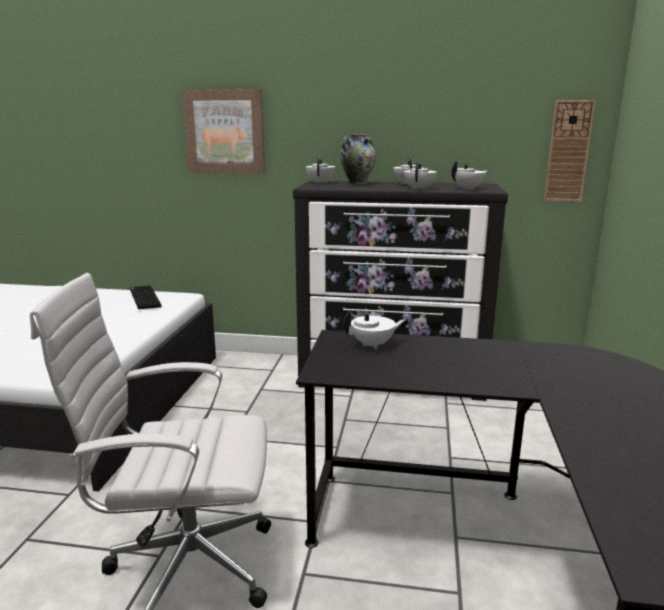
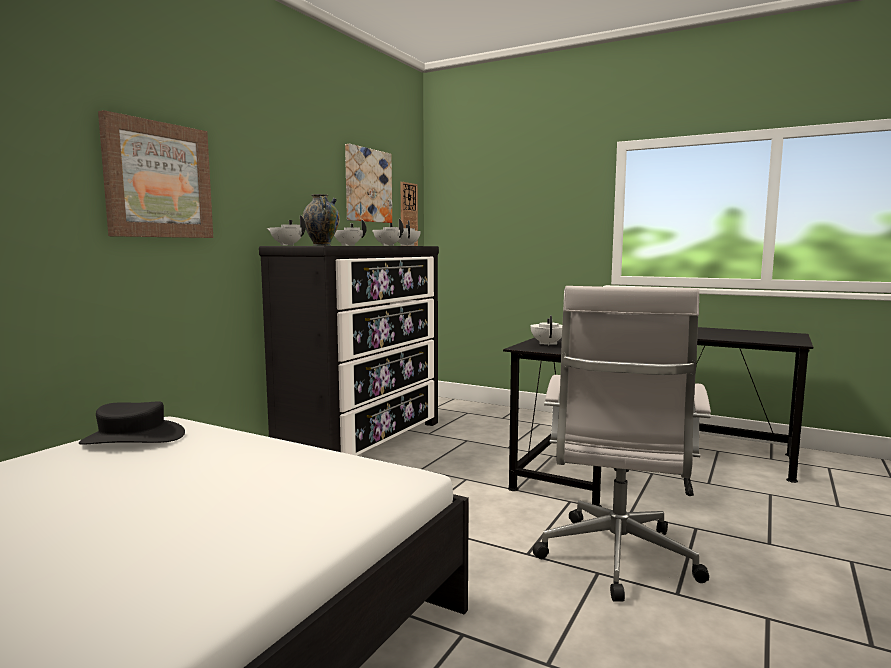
camera: 70 degrees left, 10 degrees down
(143, 298) = (133, 438): keyboard -> black hat
(482, 112) = (367, 185): none -> picture

